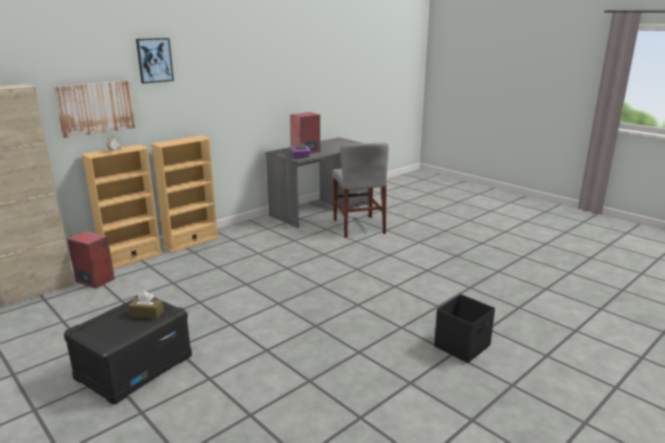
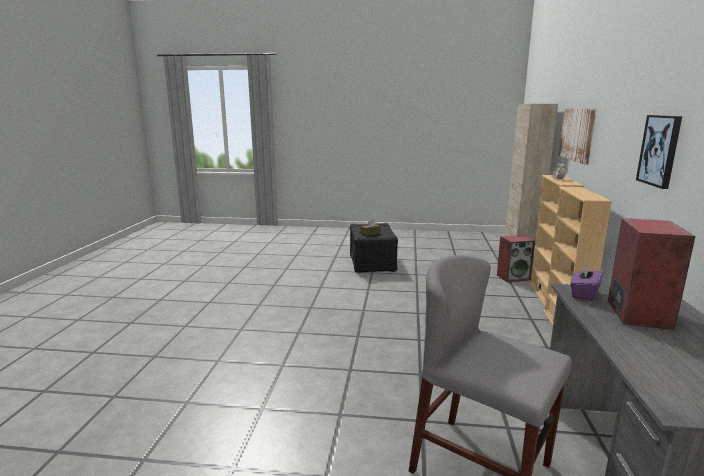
camera: 140 degrees right, 5 degrees down
(154, 60) = (614, 85): picture -> picture (660, 150)
(463, 346) = (177, 334): black storage box -> none

